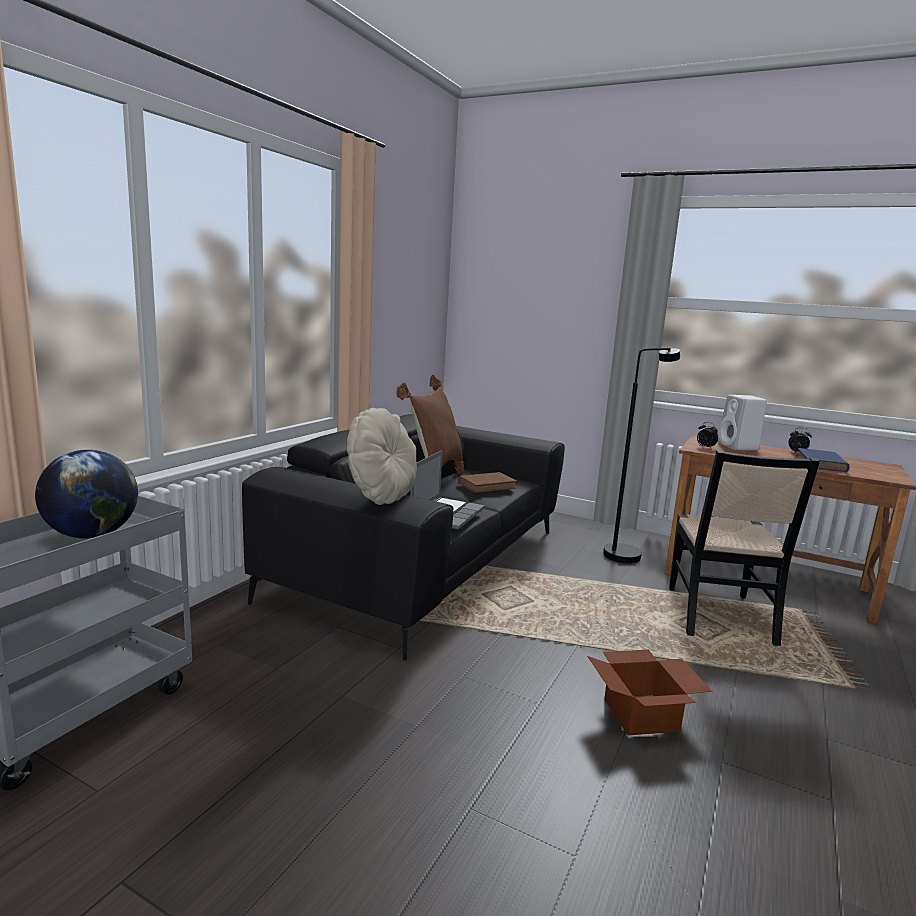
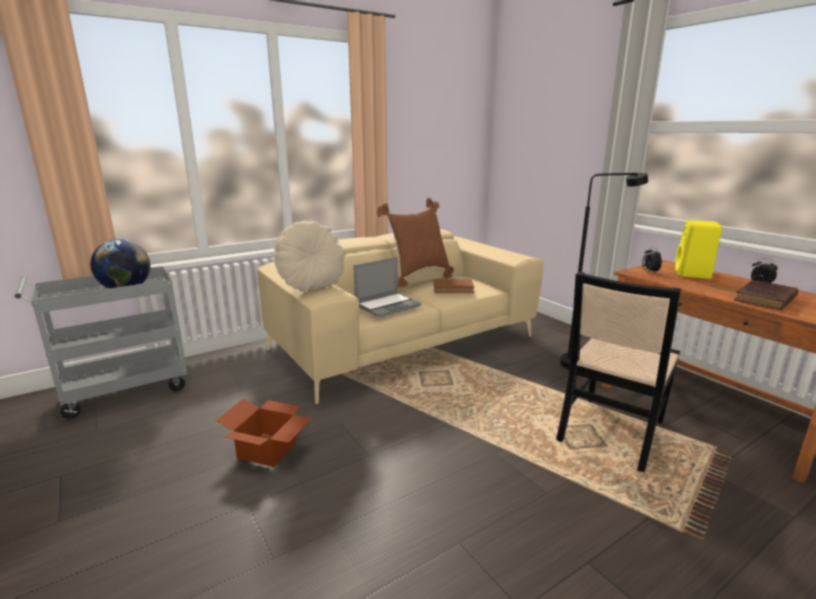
camera: 30 degrees right, 5 degrees up
(424, 563) = (404, 343): black sofa -> beige sofa
(643, 715) = (437, 488): cardboard box -> cardboard box (268, 450)
(739, 447) = (693, 274): white speaker -> yellow speaker
(821, 464) = (764, 299): blue book -> brown book

